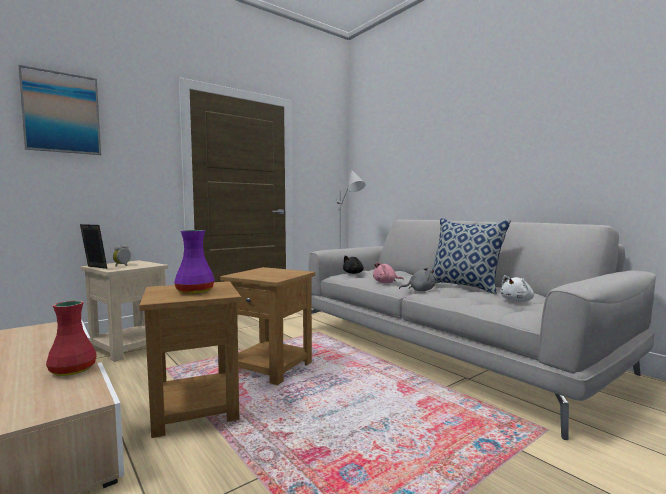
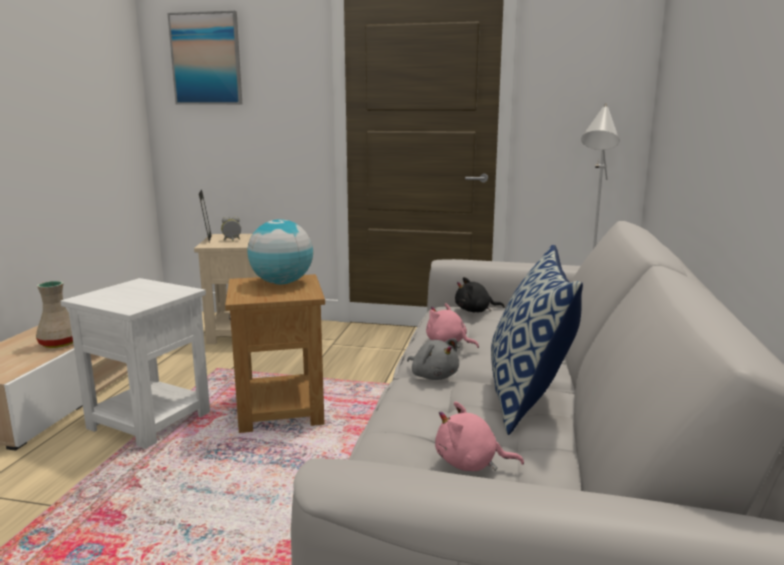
camera: 50 degrees right, 10 degrees up
(72, 370) = (58, 344): red vase -> beige vase
(194, 410) = (148, 420): brown side table -> white side table
(196, 291) = (133, 296): purple vase -> none
(264, 271) = (282, 283): none -> globe
(517, 301) = (470, 464): white plush toy -> pink plush toy

